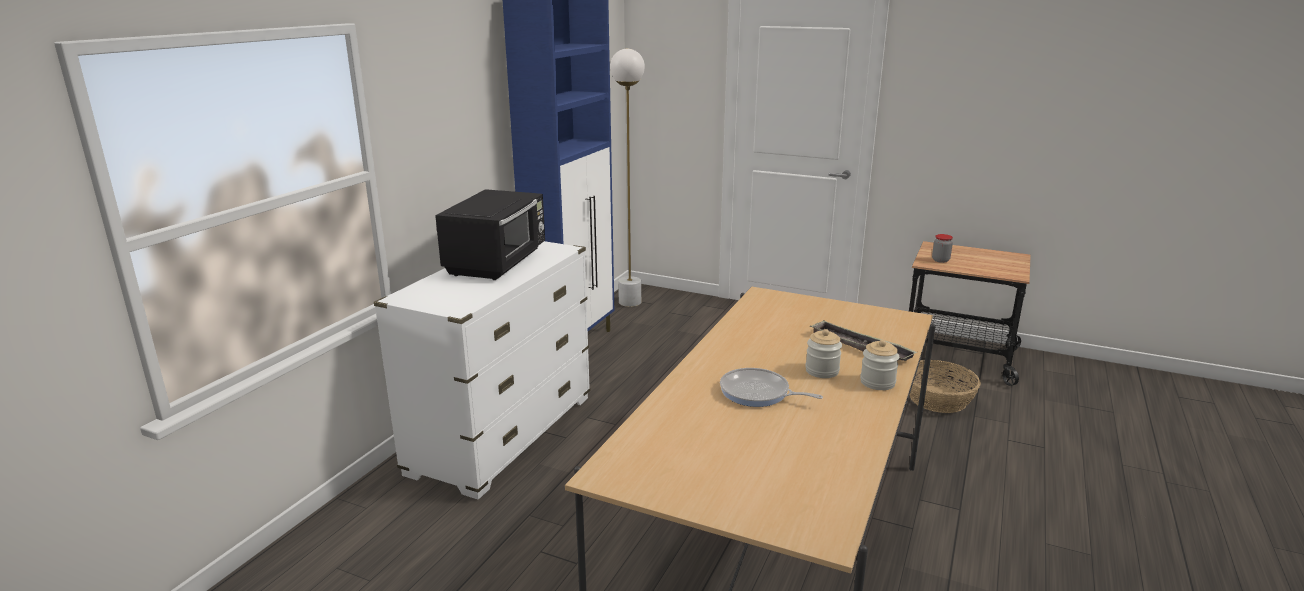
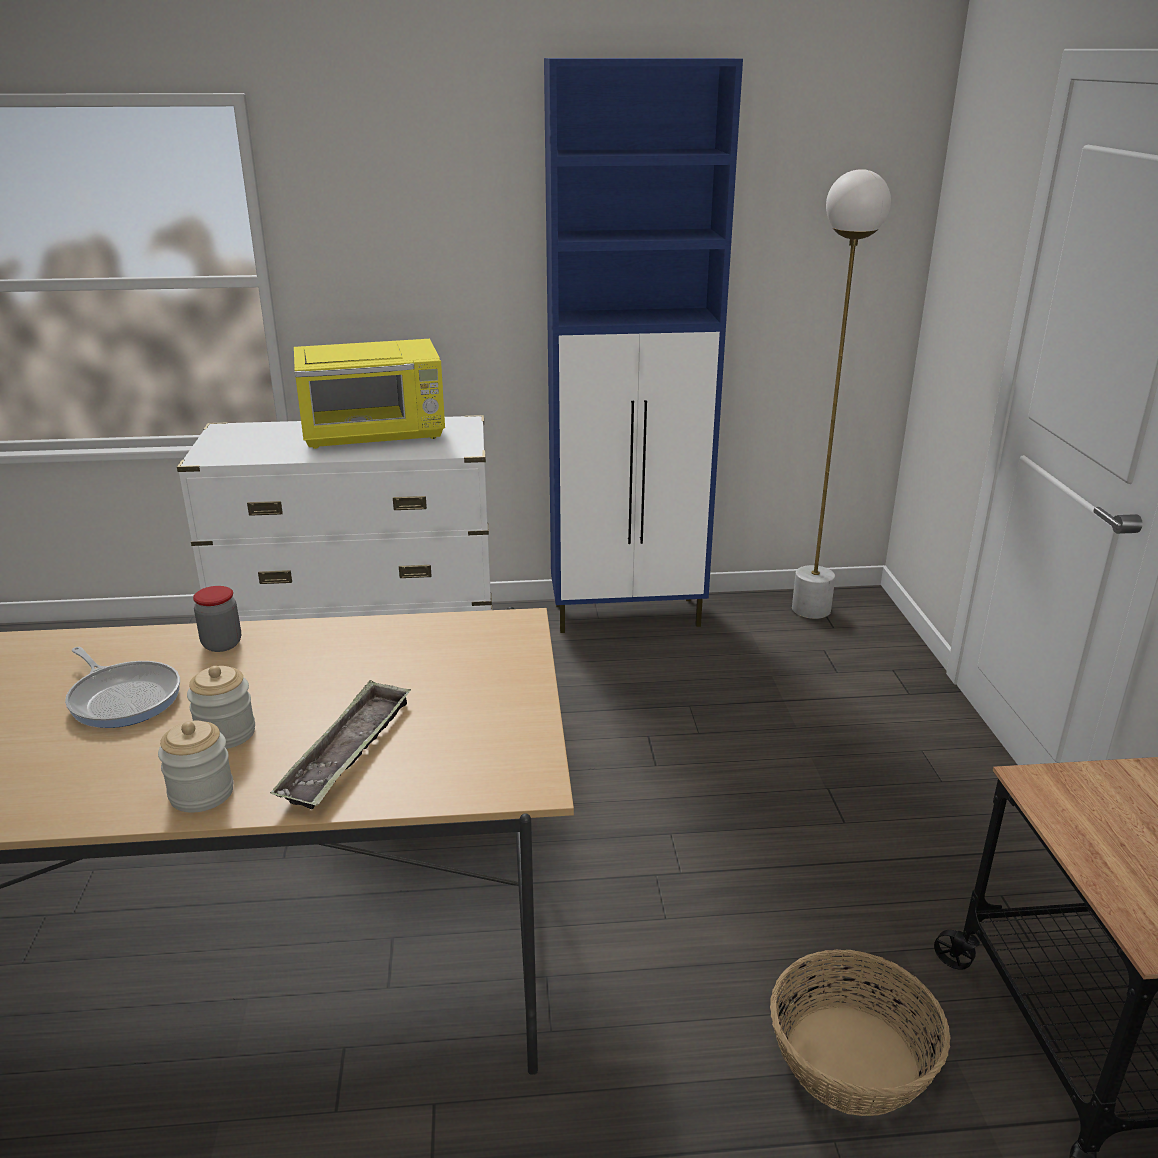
camera: 60 degrees right, 5 degrees up
(498, 262) = (375, 434): black microwave -> yellow microwave
(758, 393) = (123, 698): frying pan -> frying pan turned 135 degrees clockwise
(940, 260) = (1091, 800): jar -> jar (222, 644)

